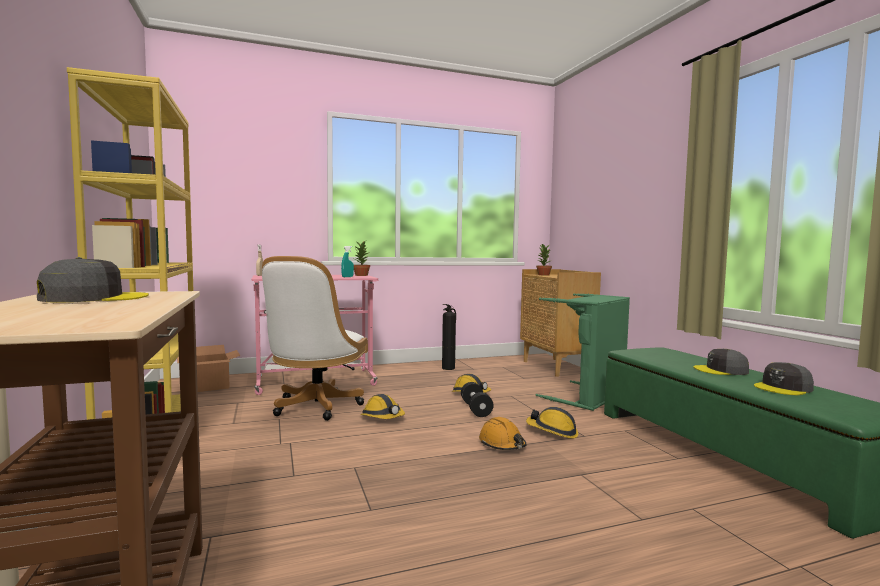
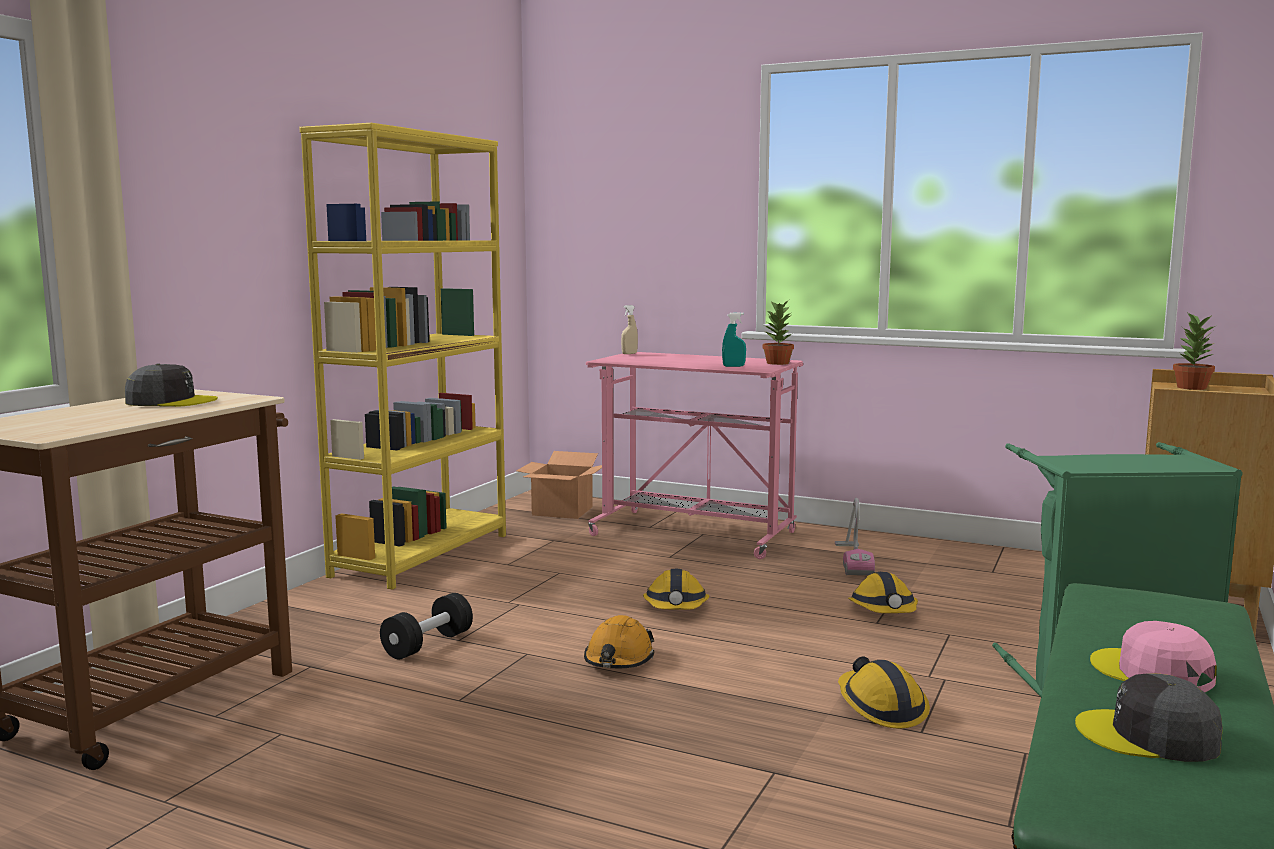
camera: 45 degrees right, 5 degrees up
(314, 409) = (618, 572): white office chair -> none
(414, 376) = (853, 559): none -> vacuum cleaner
(448, 368) = (947, 559): fire extinguisher -> none
(476, 409) = (834, 636): black dumbbell -> black dumbbell (428, 644)
(502, 444) = (756, 694): orange hard hat -> orange hard hat (619, 659)
(721, 370) = (1152, 673): grey cap -> pink cap

